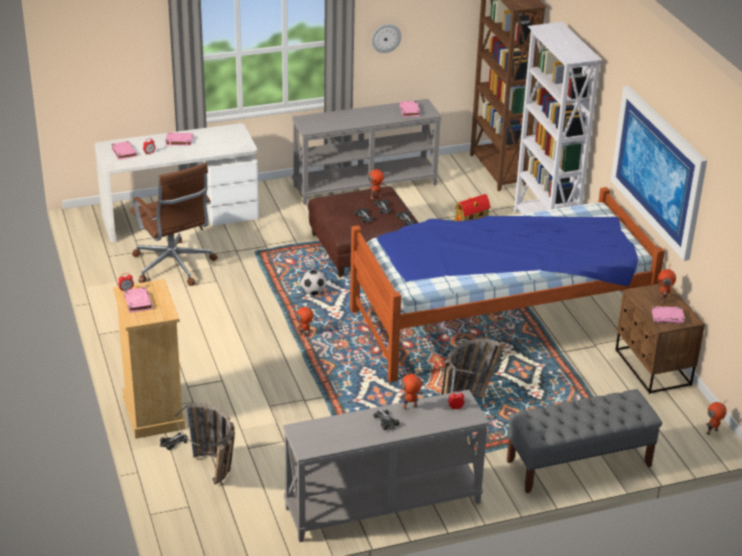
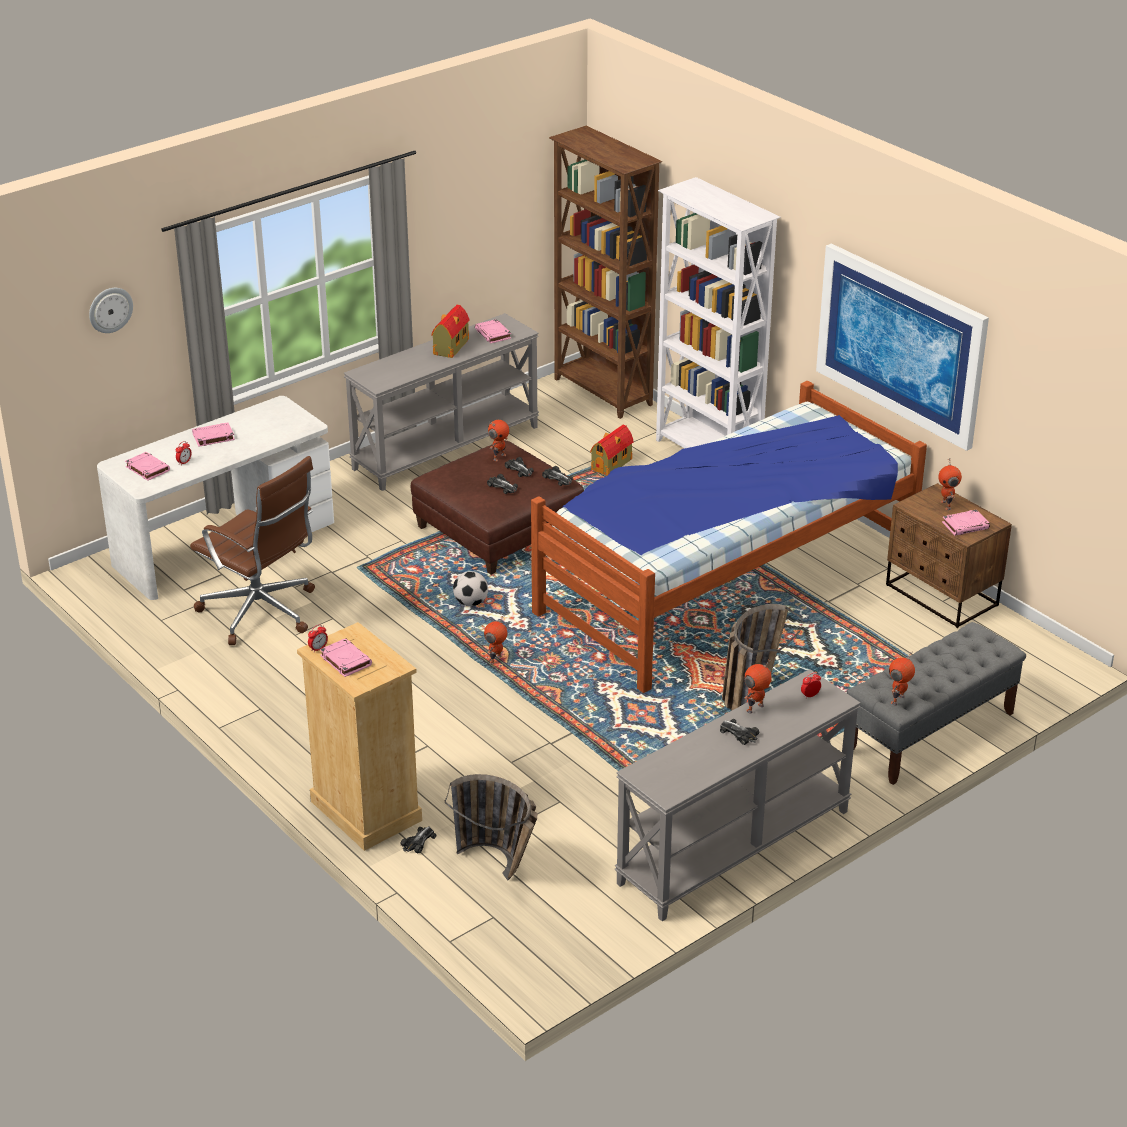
camera: 20 degrees left, 0 degrees up
(374, 114) = (450, 347): none -> toy house
(386, 38) = (442, 241): wall clock -> wall clock (110, 309)
(712, 432) = (1055, 655): toy robot -> toy robot (898, 700)

